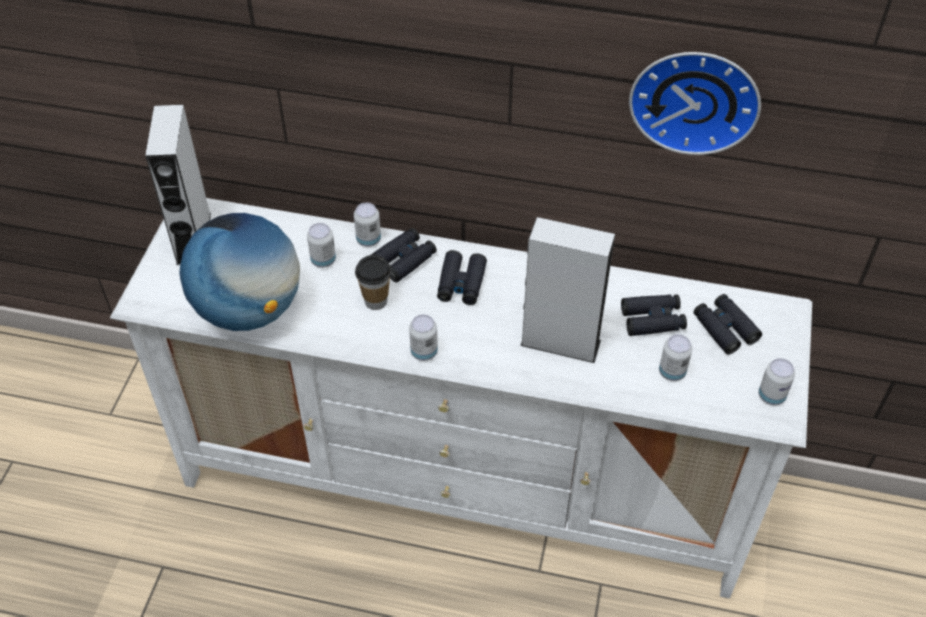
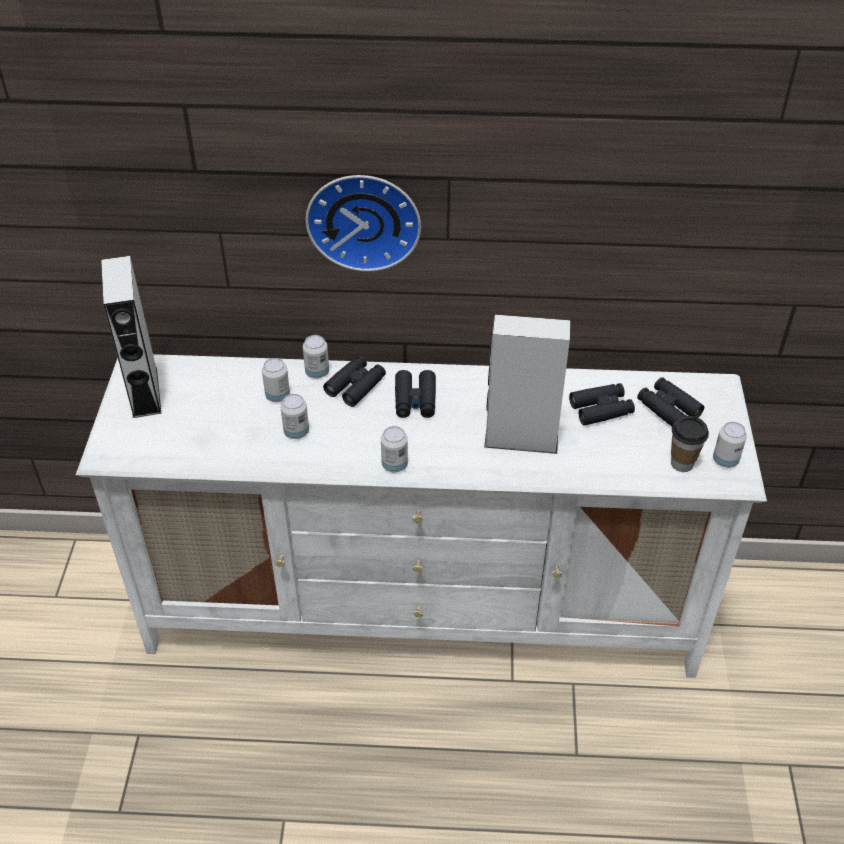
camera: 10 degrees left, 5 degrees down
(249, 309) = (215, 449): globe -> none
(376, 301) = (337, 426): cup -> cup (682, 463)
(672, 372) = (630, 452): can -> can (296, 432)
(695, 98) = (622, 189): wall clock -> wall clock (364, 218)

